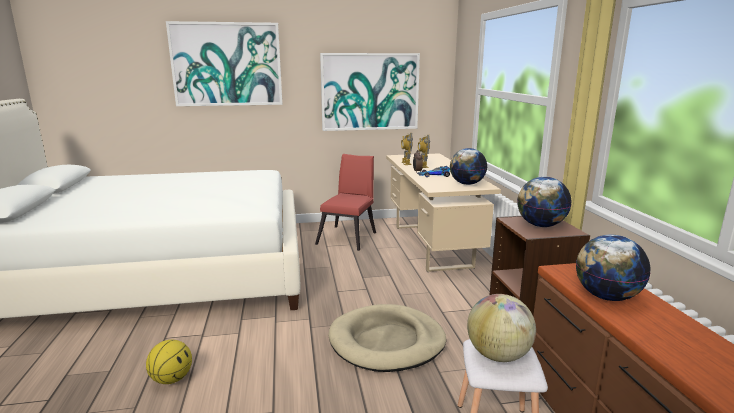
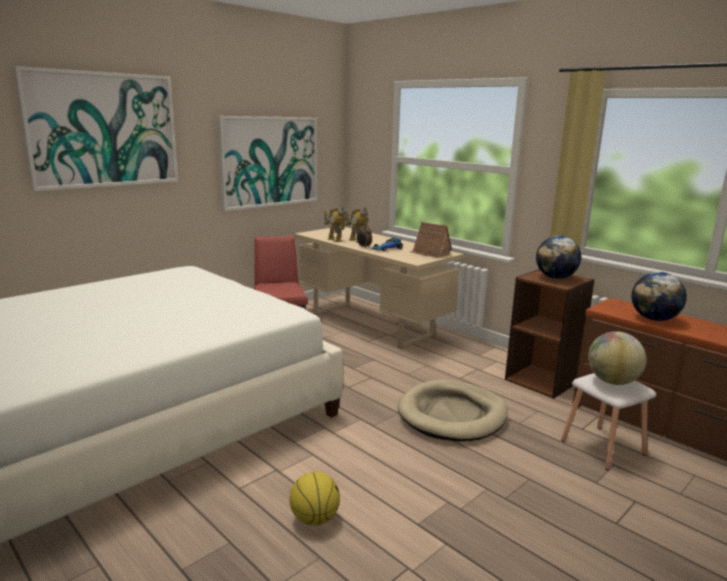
camera: 35 degrees left, 0 degrees up
(466, 184) = (430, 253): globe -> toy house

